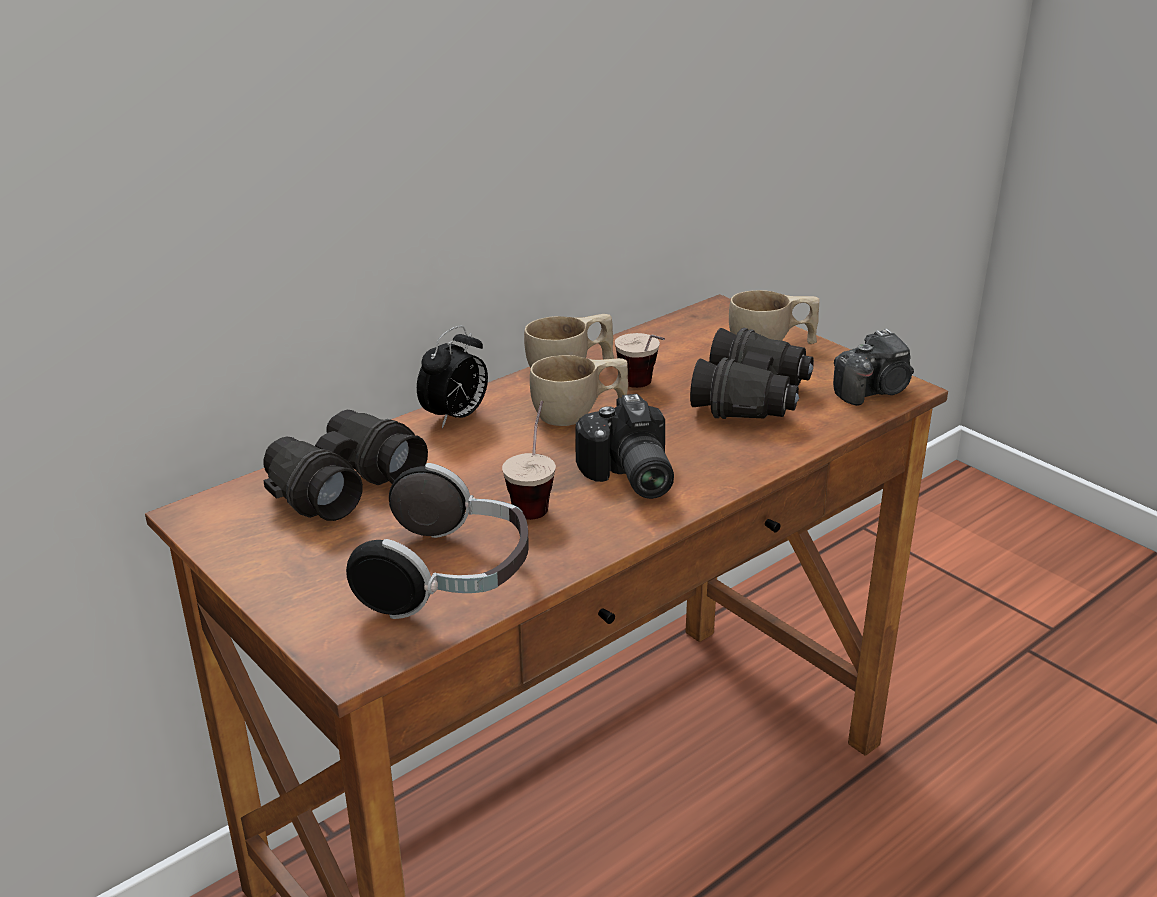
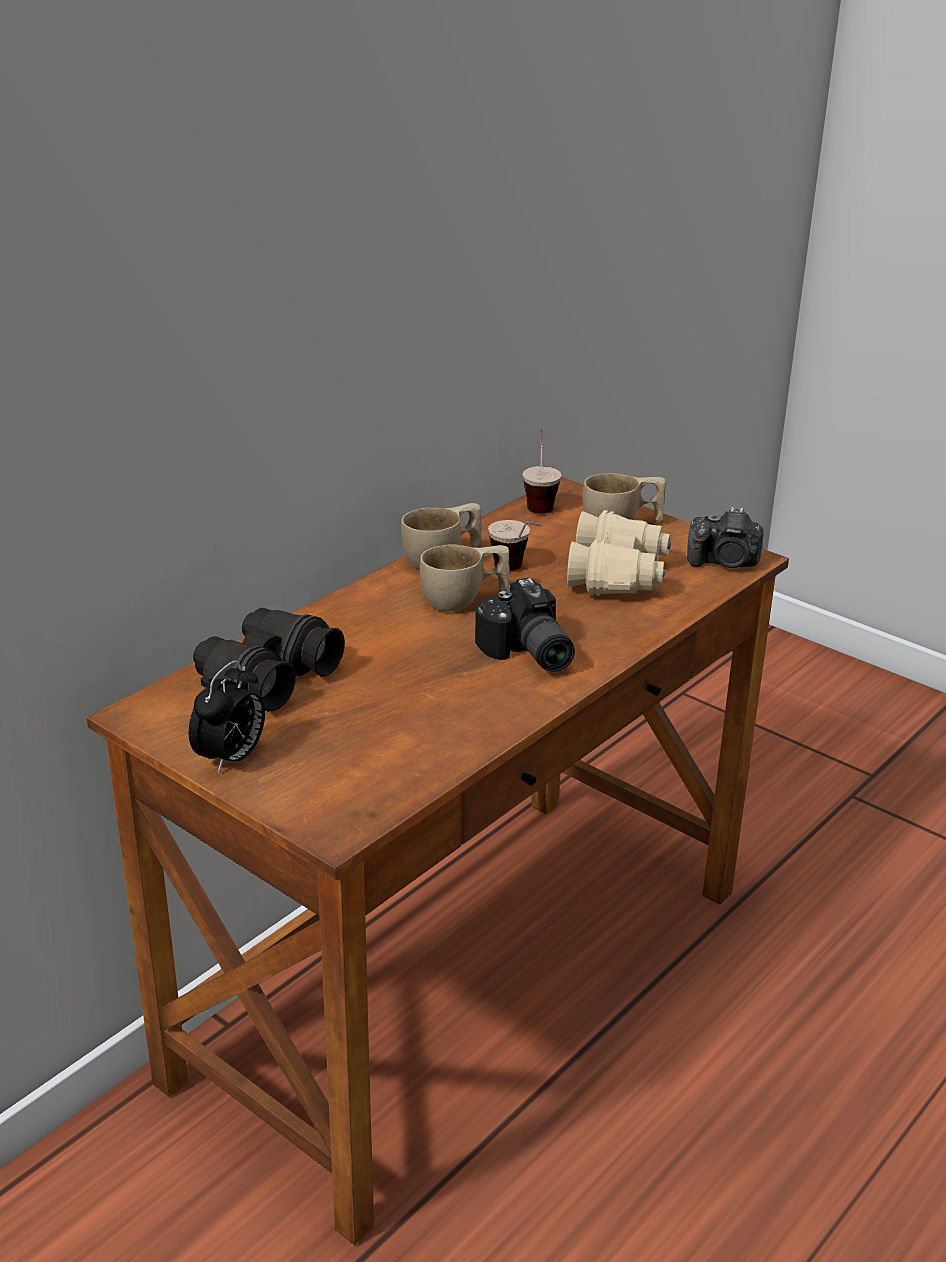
camera: 10 degrees left, 0 degrees up
(449, 577) = (395, 753): headphones -> none
(456, 417) = (350, 609): alarm clock -> alarm clock (231, 758)
(534, 499) = (448, 679): cup -> cup (539, 502)
(752, 398) = (618, 575): black binoculars -> beige binoculars
(874, 391) = (725, 562): camera -> camera turned 45 degrees clockwise

